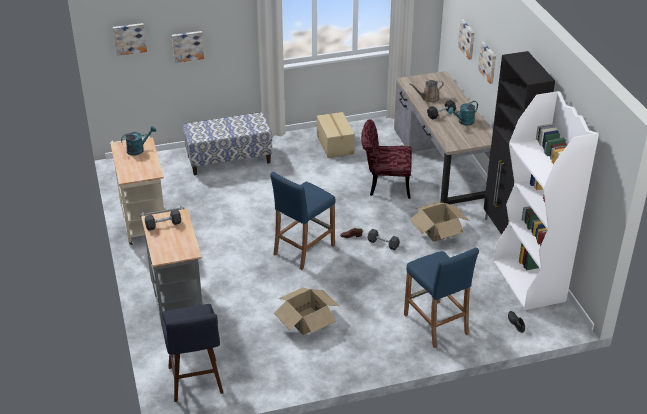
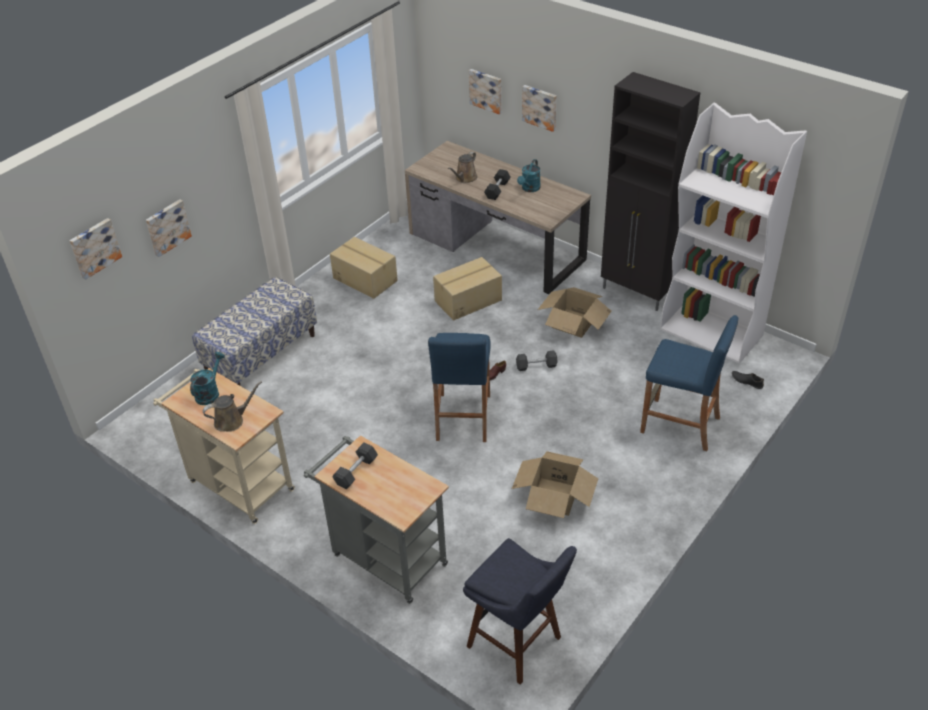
camera: 35 degrees left, 5 degrees up
(133, 168) = (232, 420): none -> brown watering can
(384, 185) = (467, 300): red chair -> cardboard box

